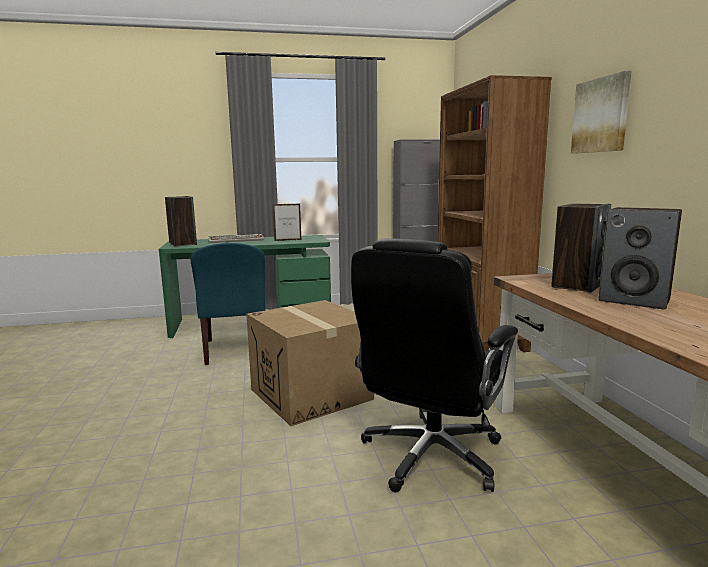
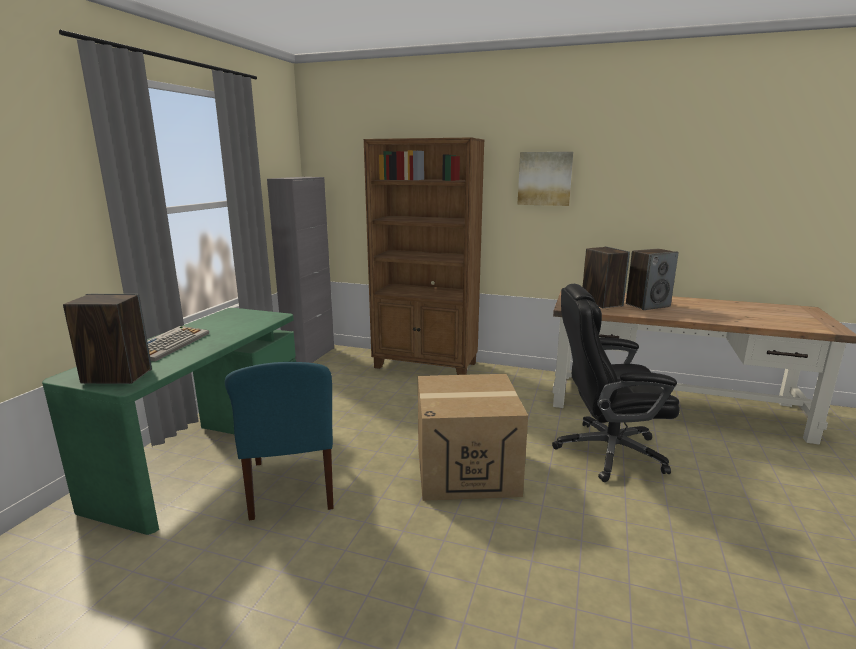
camera: 60 degrees left, 5 degrees up
(235, 351) = (292, 486): blue chair -> blue chair turned 60 degrees clockwise
(288, 240) = (238, 325): picture frame -> none
(430, 456) = (606, 452): black office chair -> black office chair turned 120 degrees clockwise

